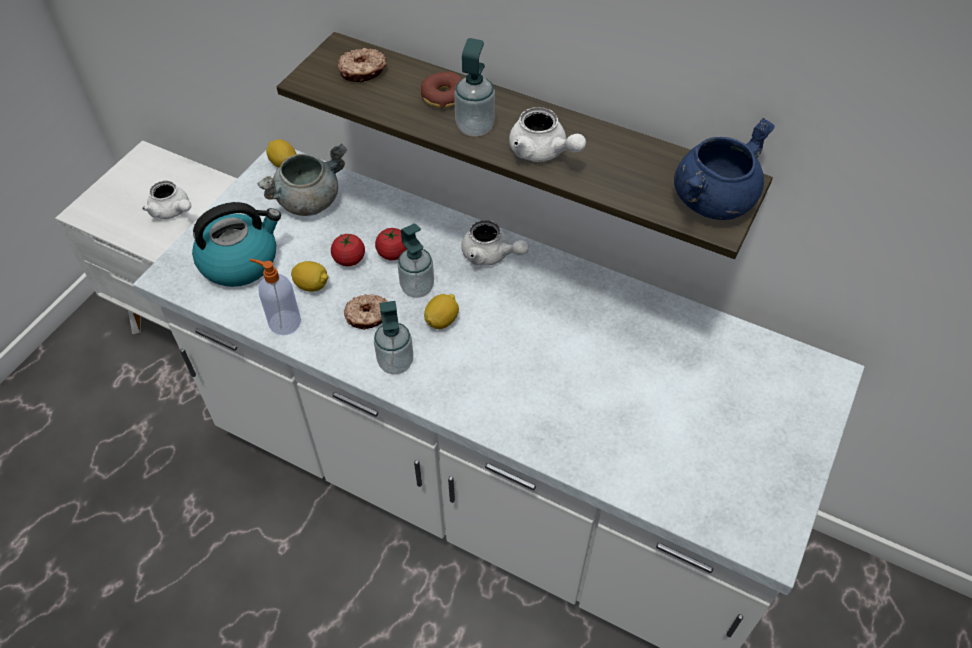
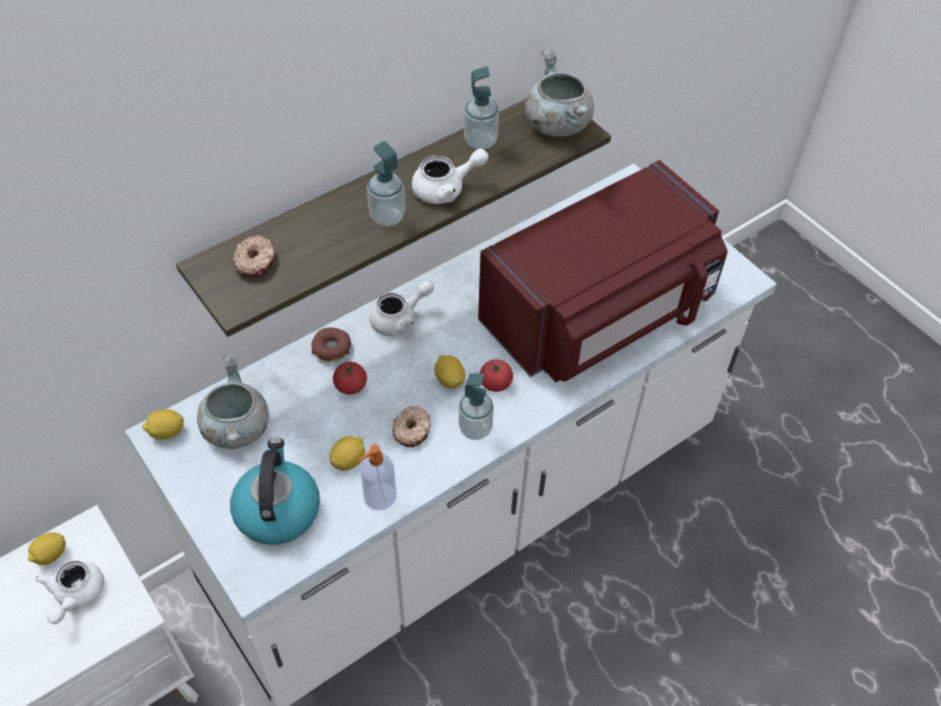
camera: 65 degrees left, 0 degrees up
(173, 211) = (75, 596): white teapot -> white teapot turned 120 degrees clockwise
(200, 182) = (51, 555): none -> lemon
(349, 259) = (335, 421): tomato -> tomato (495, 383)
(417, 287) = (402, 383): soap dispenser -> soap dispenser (480, 141)
(443, 97) = (334, 221): donut -> donut (332, 349)
(606, 414) = (599, 315): none -> red microwave
(713, 200) = (557, 124): blue cooking pot -> grey cooking pot

